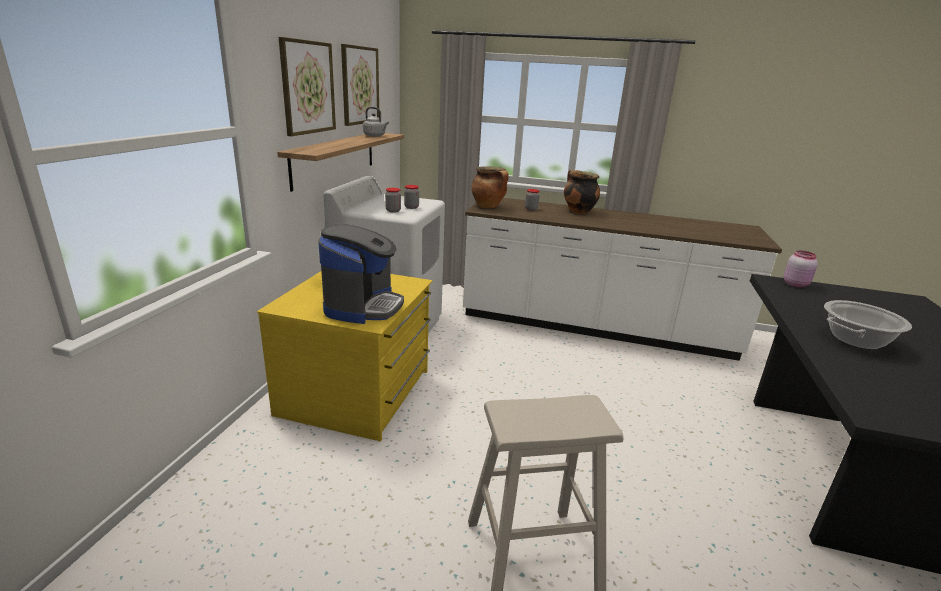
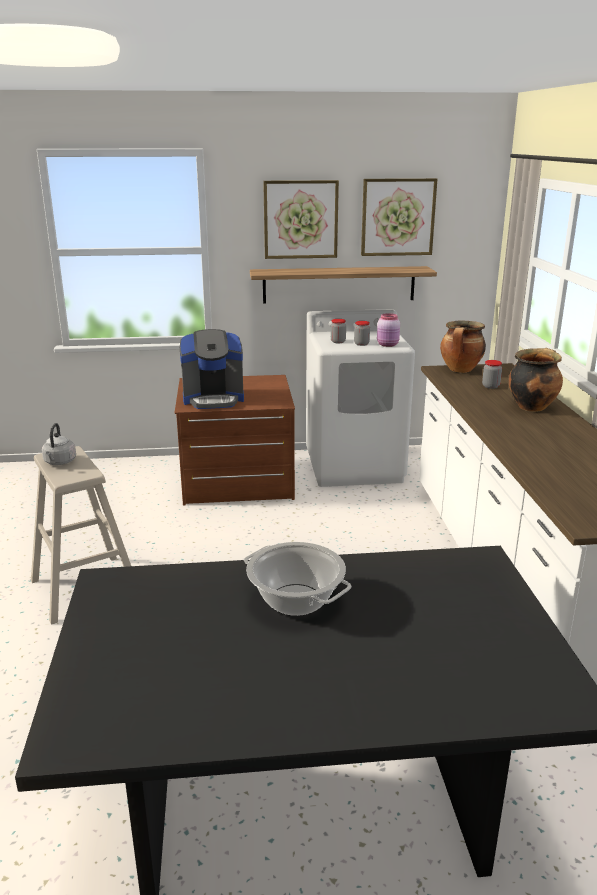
camera: 70 degrees right, 0 degrees up
(358, 392) = (237, 481): yellow dresser -> brown dresser
(375, 136) = (396, 269): grey kettle -> grey kettle (59, 462)
(796, 284) = (494, 578): pink jar -> pink jar (388, 345)

